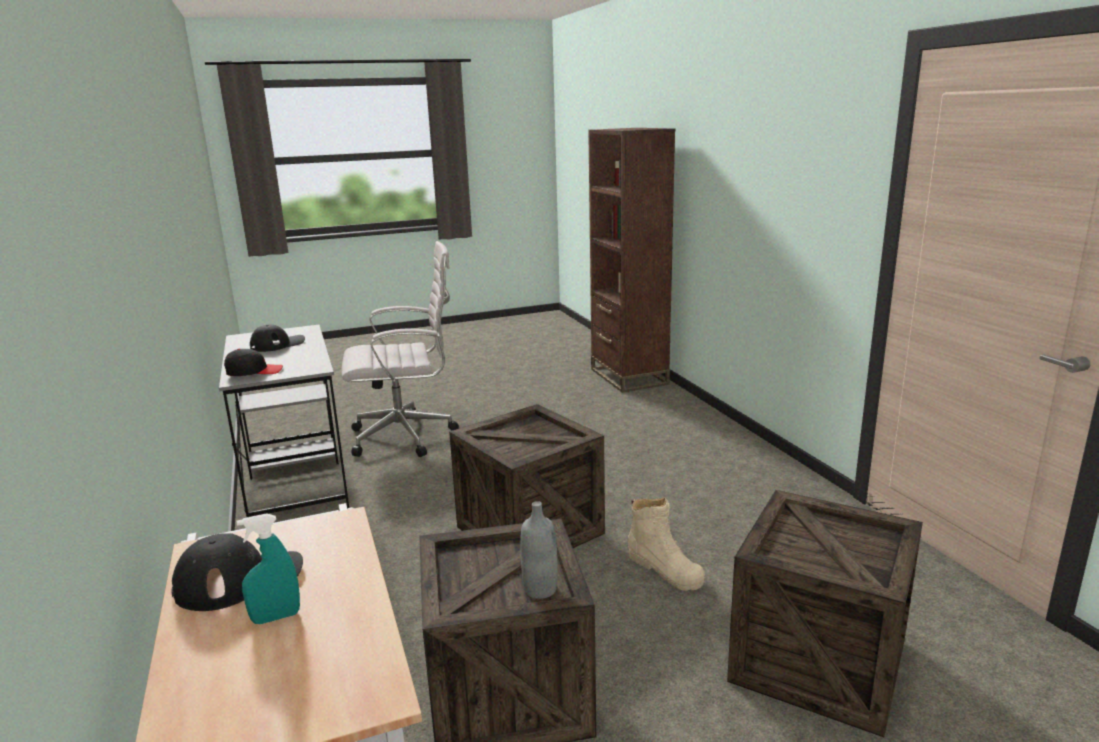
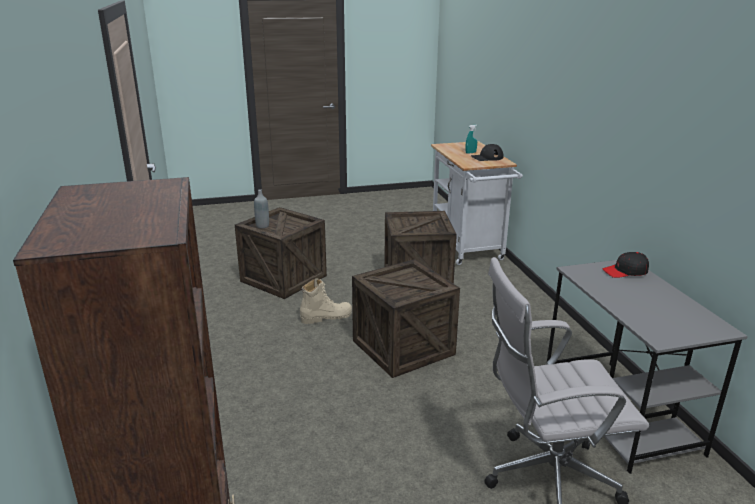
camera: 175 degrees left, 5 degrees up
(278, 344) = (655, 309): black cap -> none
(540, 589) = (403, 220): grey bottle -> grey bottle (262, 226)
(665, 569) = (326, 317): beige boot -> beige boot turned 105 degrees clockwise

